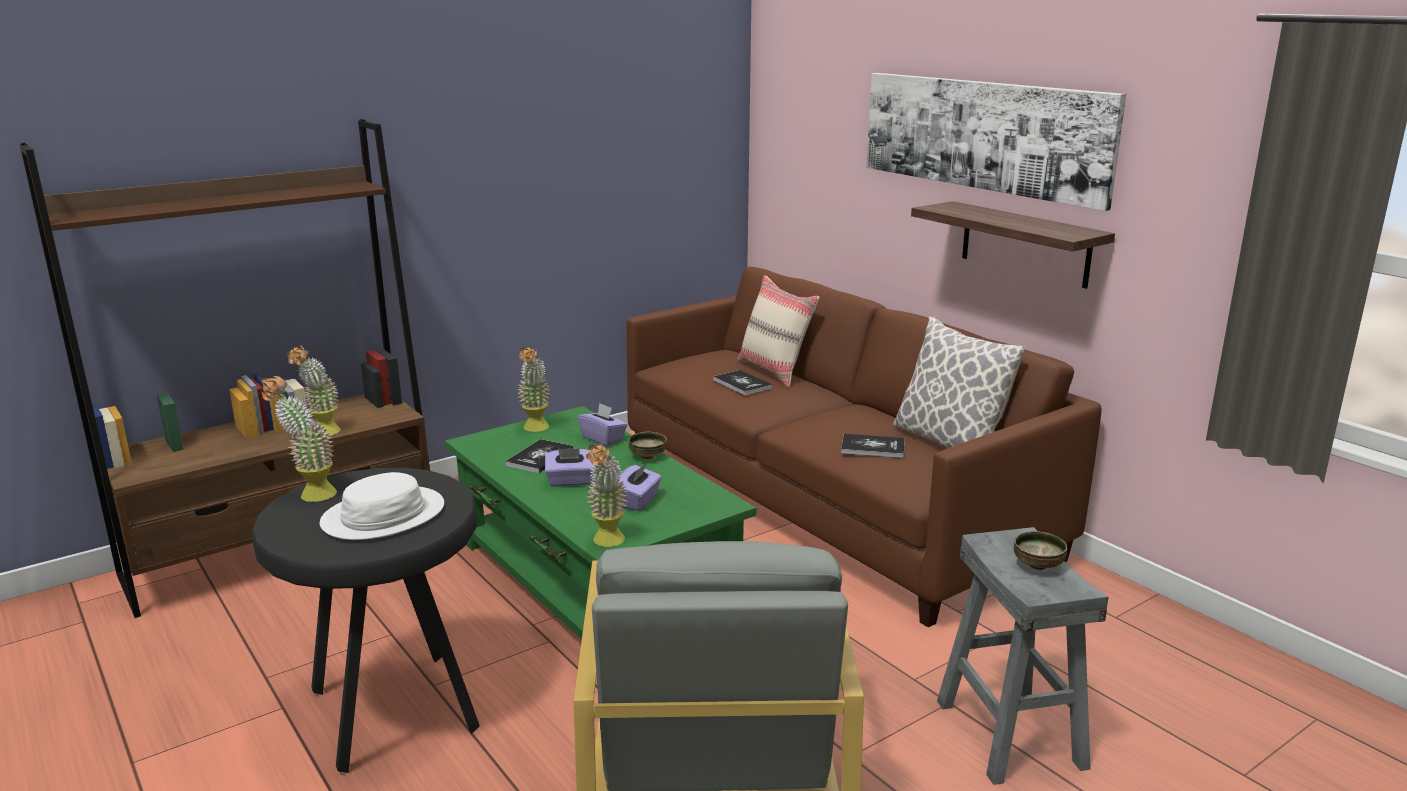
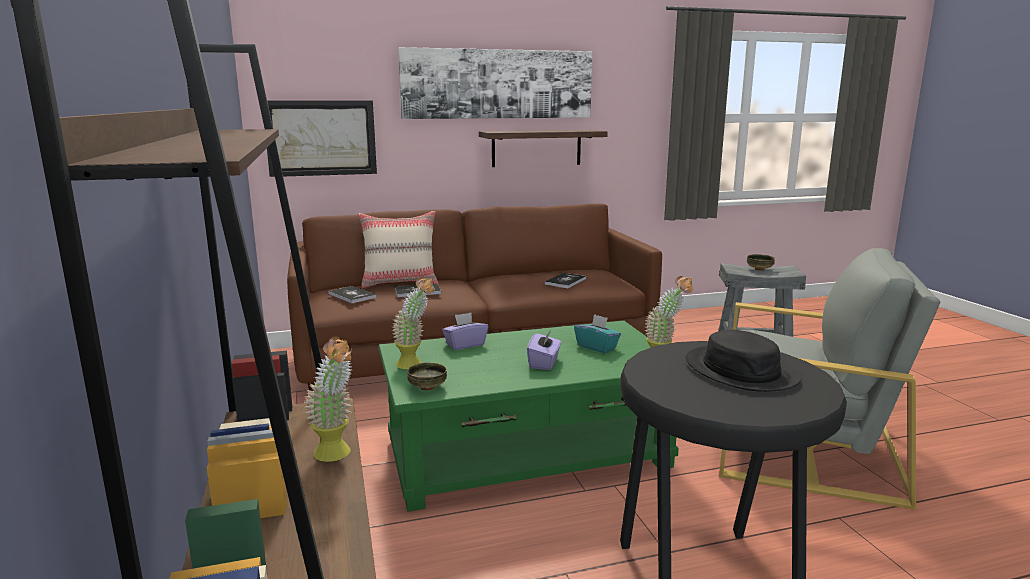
camera: 70 degrees left, 5 degrees down
(309, 494) = (684, 399): potted plant -> none
(384, 516) = (741, 370): white hat -> black hat
(540, 457) = (483, 369): book -> book (352, 296)
(638, 501) = (597, 347): purple tissue box -> turquoise tissue box
(647, 456) = (515, 335): bowl -> bowl (427, 387)
(801, 177) = (321, 138): none -> picture
(948, 442) = (566, 270): pillow -> none

